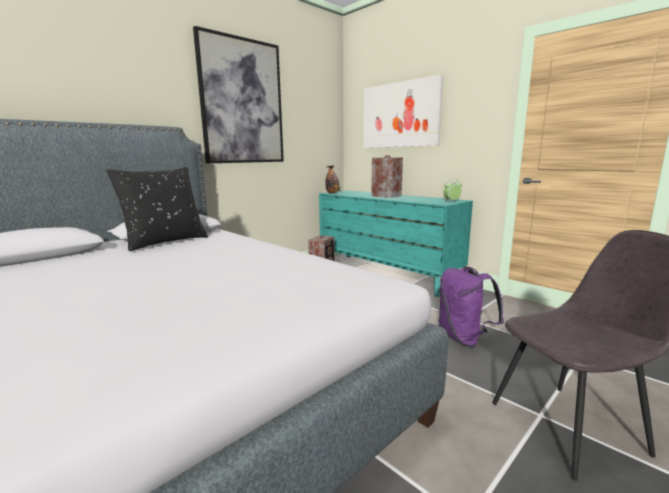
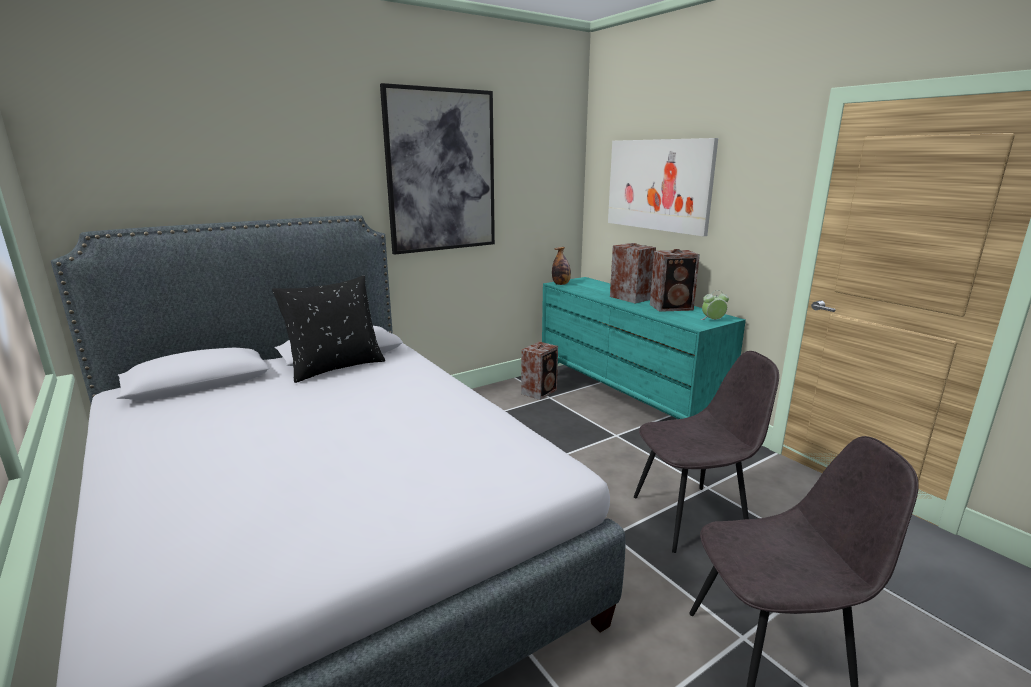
camera: 10 degrees right, 5 degrees up
(419, 198) = (672, 307): none -> speaker
(464, 338) = (692, 517): purple backpack -> grey chair

